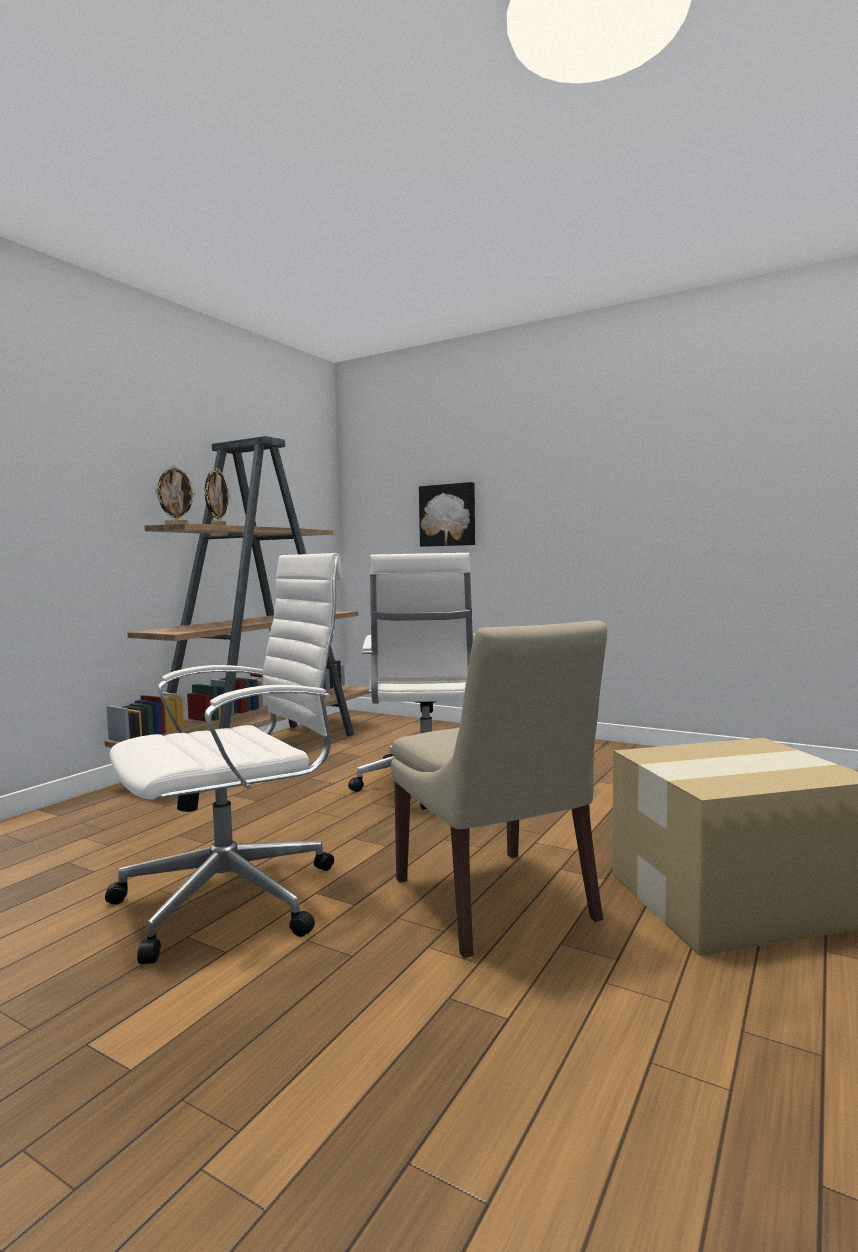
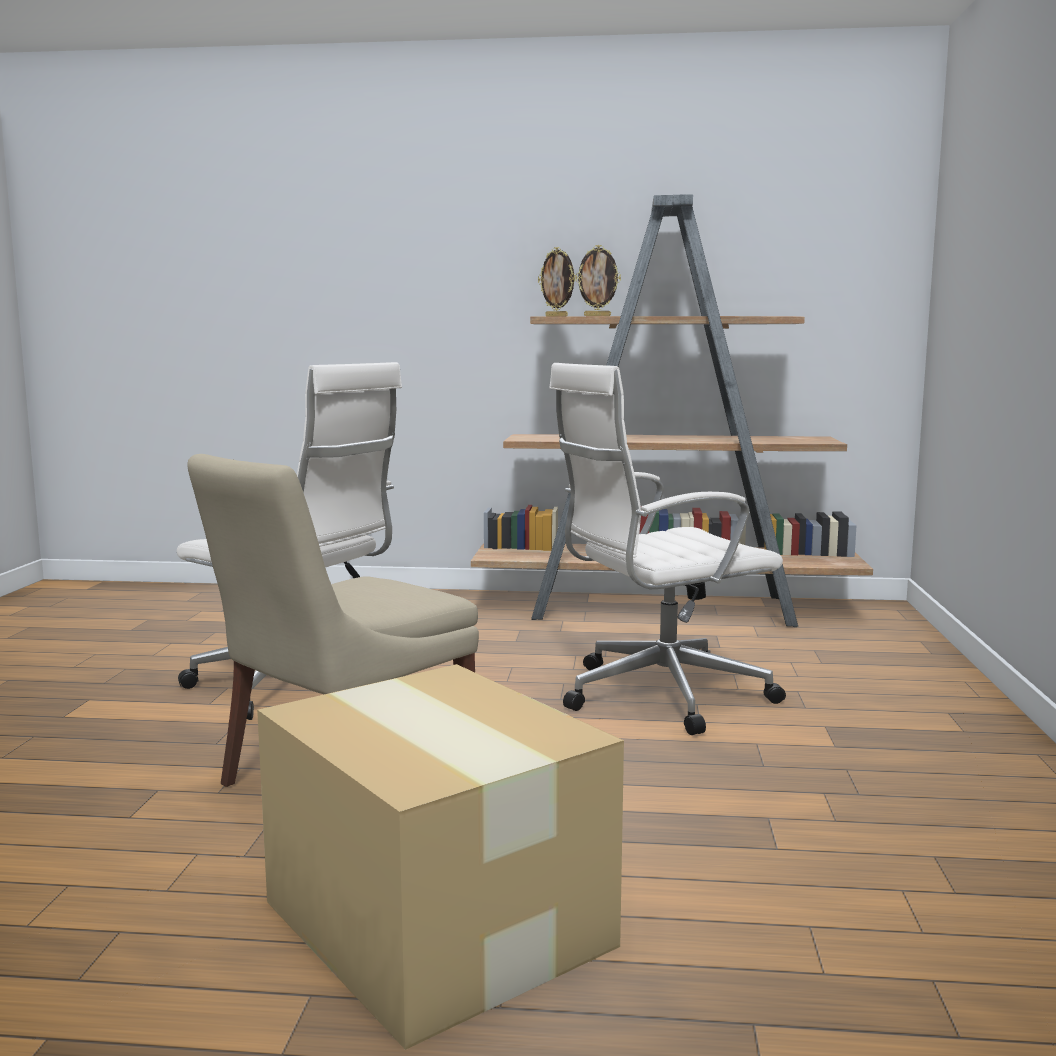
camera: 65 degrees right, 5 degrees up
(448, 515) = (998, 286): picture -> none

